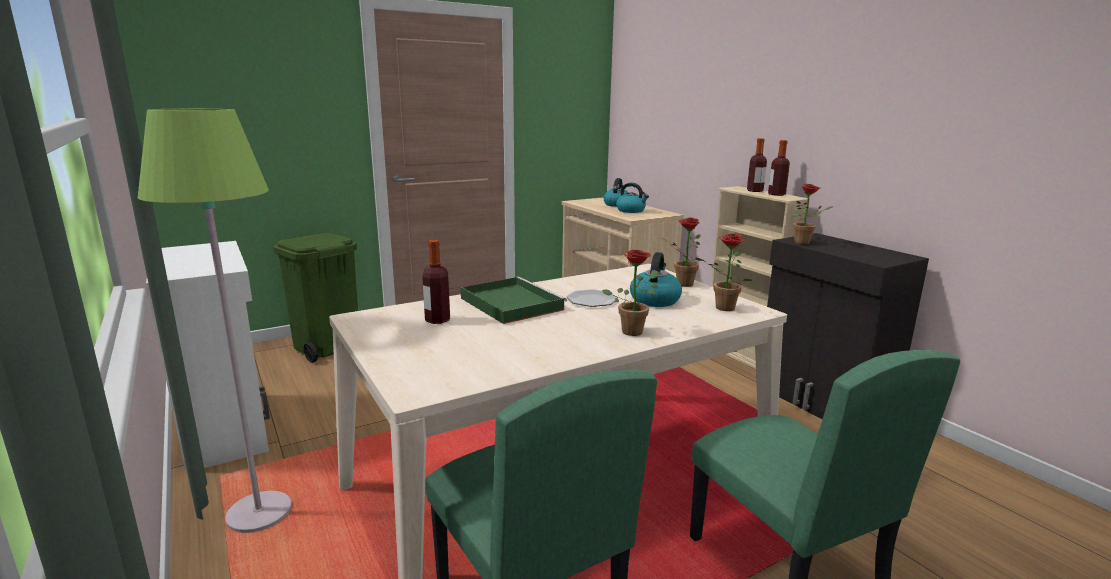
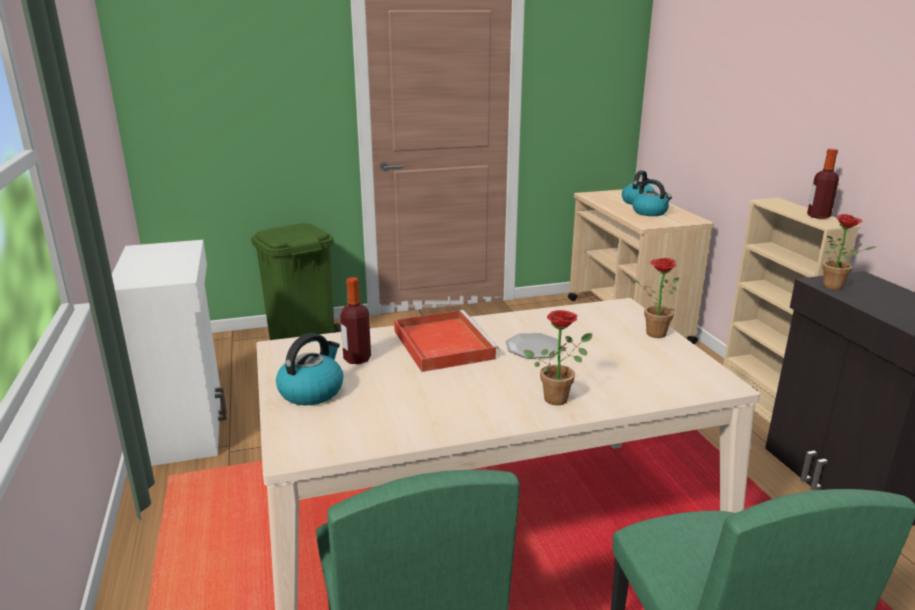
camera: 15 degrees right, 5 degrees up
(259, 513) = (192, 521): green floor lamp -> none
(510, 303) = (442, 343): green tray -> red tray
(654, 300) = (606, 354): kettle -> kettle (312, 391)
(721, 308) = (680, 375): potted plant -> none
(755, 191) = (793, 208): bottle -> none

